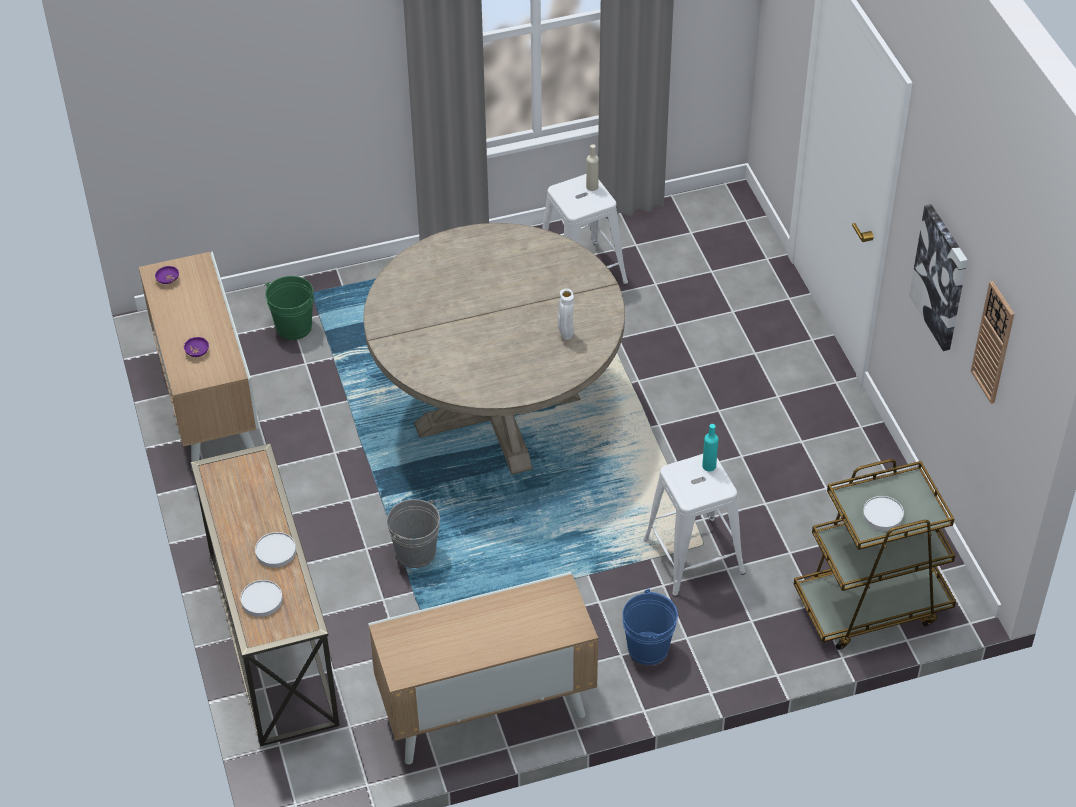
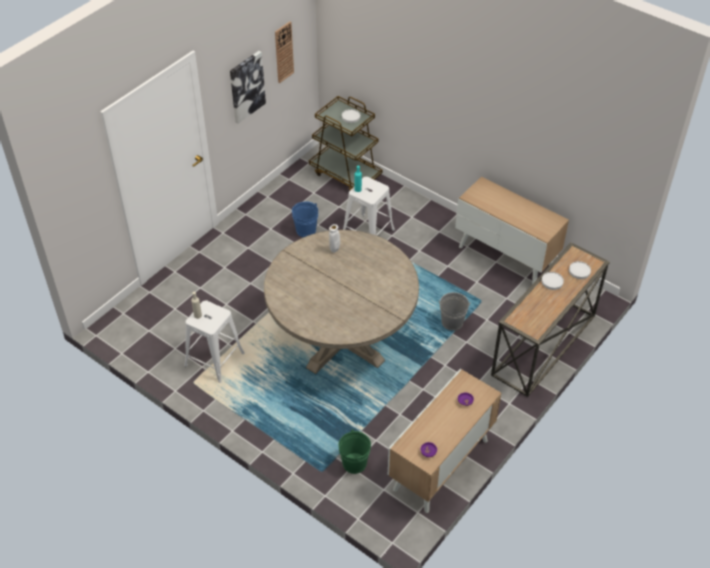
camera: 125 degrees left, 0 degrees up
(648, 648) = (428, 225): blue bucket -> blue bucket (306, 230)

